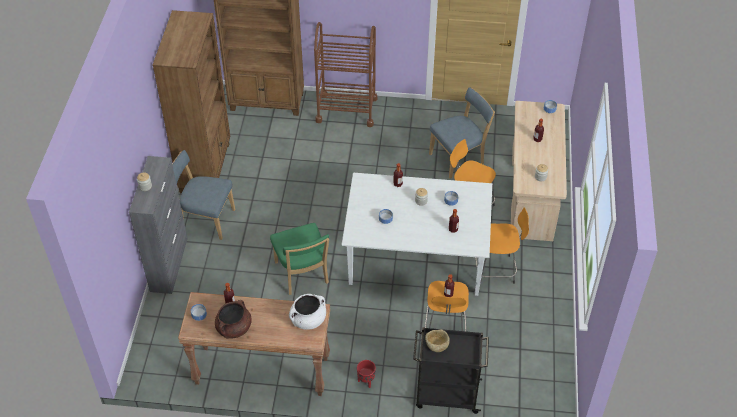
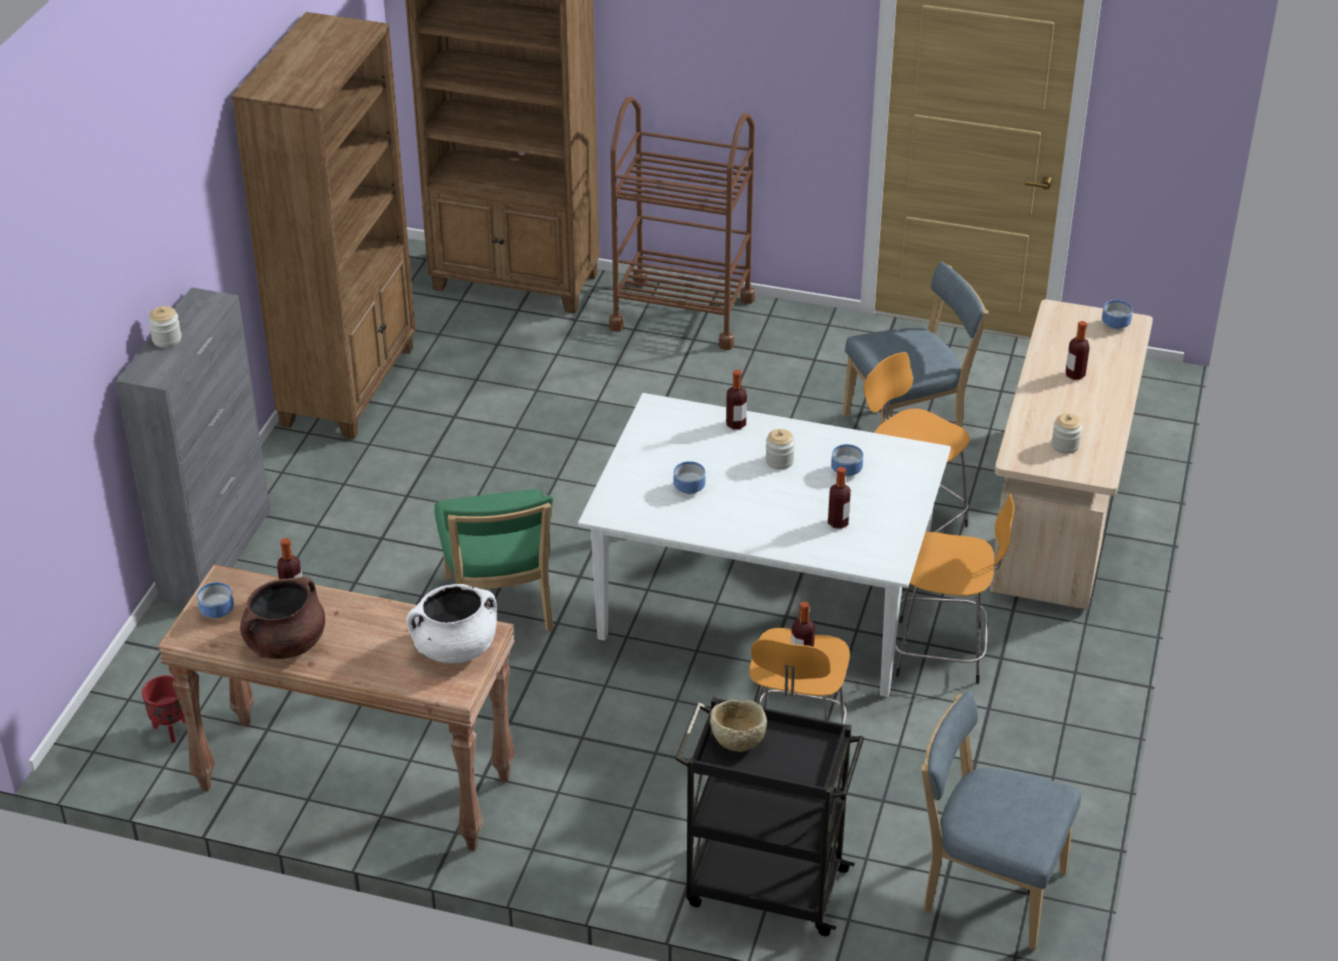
camera: 10 degrees right, 10 degrees down
(205, 220) = (319, 481): blue chair -> blue chair (987, 889)
(366, 381) = (585, 835): red planter -> red planter (171, 729)

